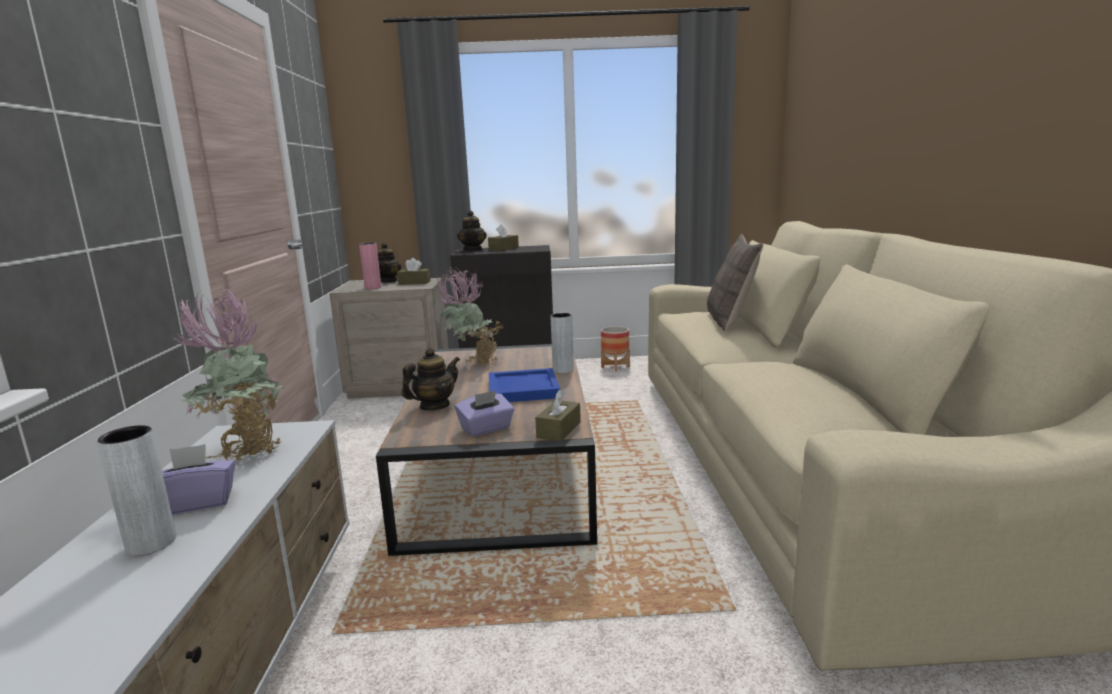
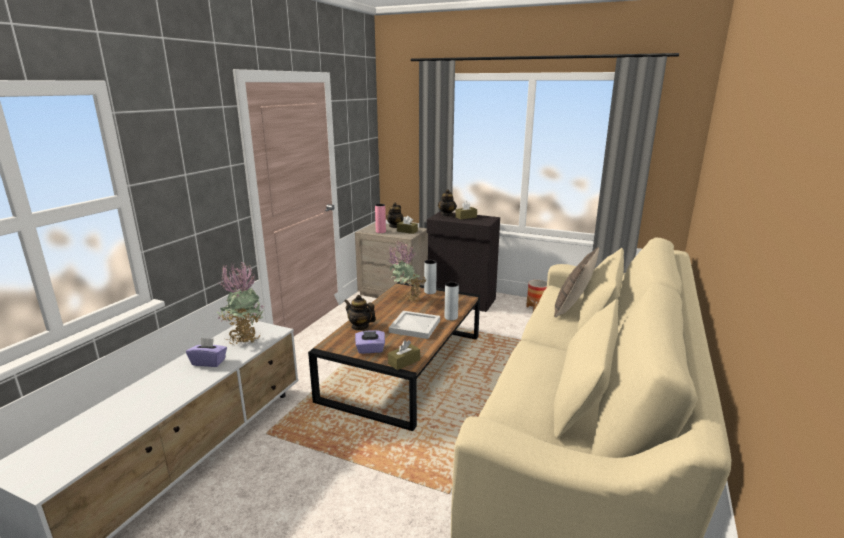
camera: 25 degrees right, 5 degrees up
(151, 543) = (182, 377): grey vase -> grey vase (430, 292)
(434, 406) = (360, 326): teapot -> teapot turned 135 degrees counterclockwise
(524, 389) = (415, 326): blue tray -> white tray

